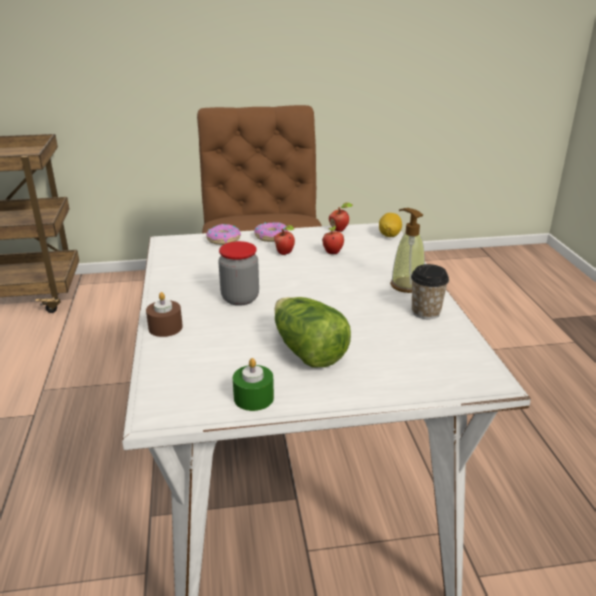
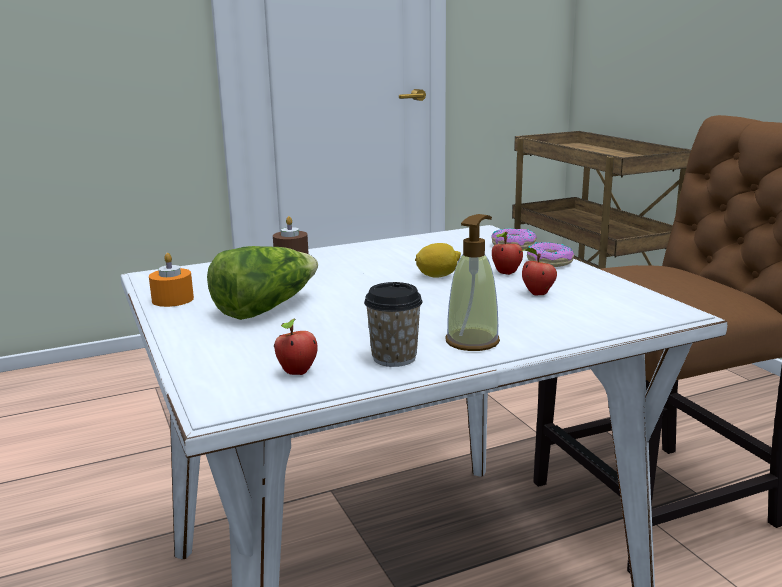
camera: 75 degrees right, 10 degrees down
(240, 298) = (368, 271): jar -> none
(253, 398) = (173, 299): green candle -> orange candle
(340, 230) = (624, 289): apple -> apple (298, 372)
(389, 235) = (651, 318): lemon -> lemon (437, 276)

